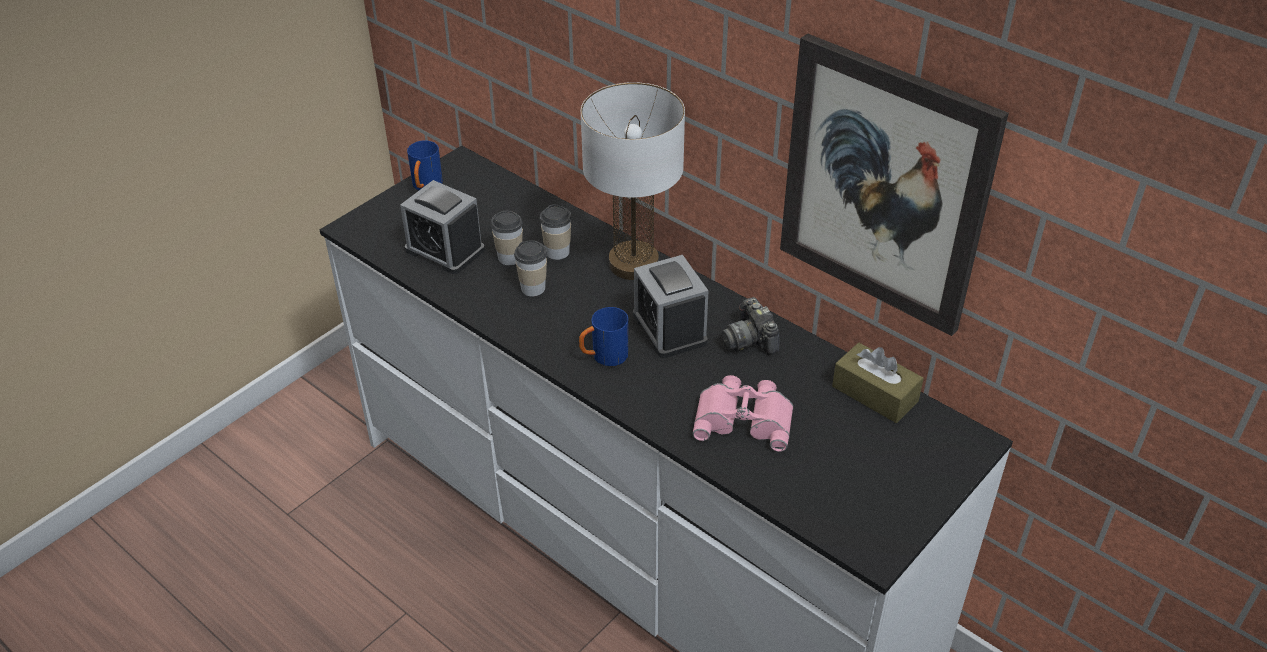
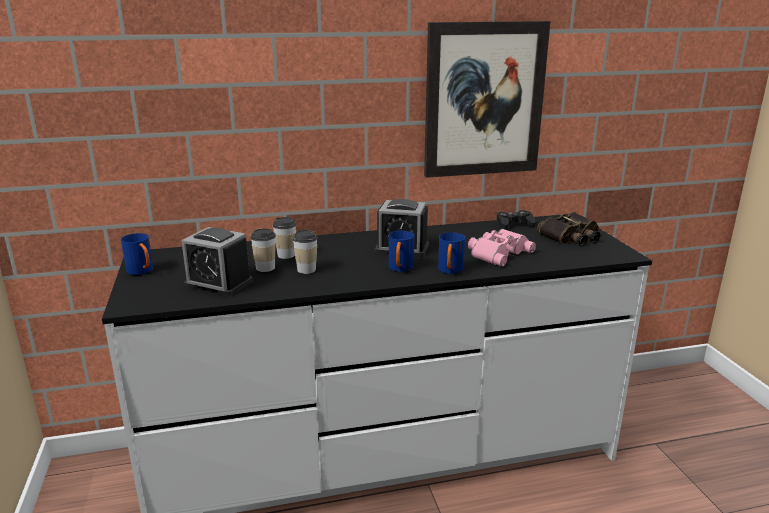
camera: 55 degrees left, 20 degrees down
(445, 250) = (219, 283): alarm clock -> alarm clock turned 45 degrees clockwise
(633, 263) = (333, 241): table lamp -> none
(638, 400) = (450, 271): none -> blue mug
(750, 340) = (439, 235): camera -> none
(875, 394) = (514, 225): brown tissue box -> black game controller
(888, 471) = (571, 237): none -> binoculars

